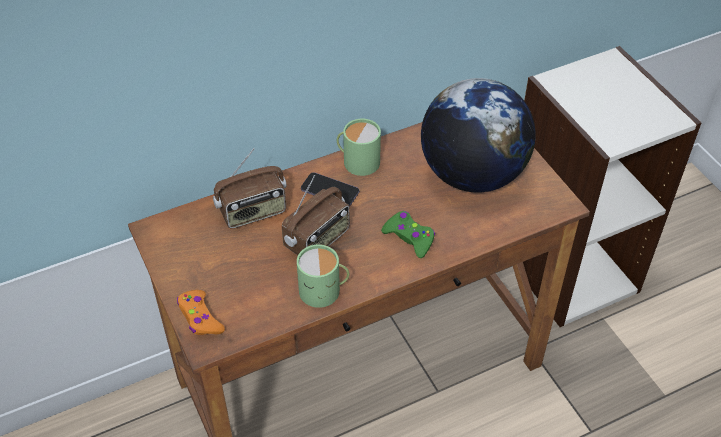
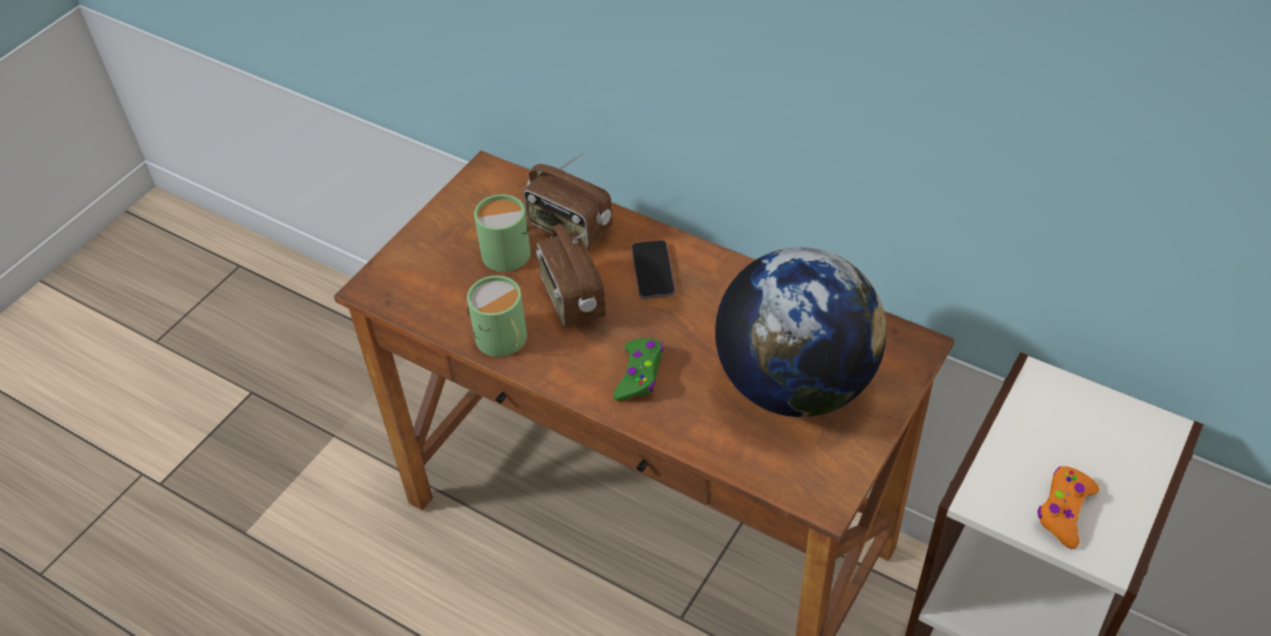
camera: 60 degrees right, 0 degrees up
(200, 318) = (399, 265): orange game controller -> orange game controller (1064, 511)
(317, 240) = (571, 299): radio -> radio turned 60 degrees clockwise
(358, 161) = (721, 270): green mug -> green mug (506, 249)

